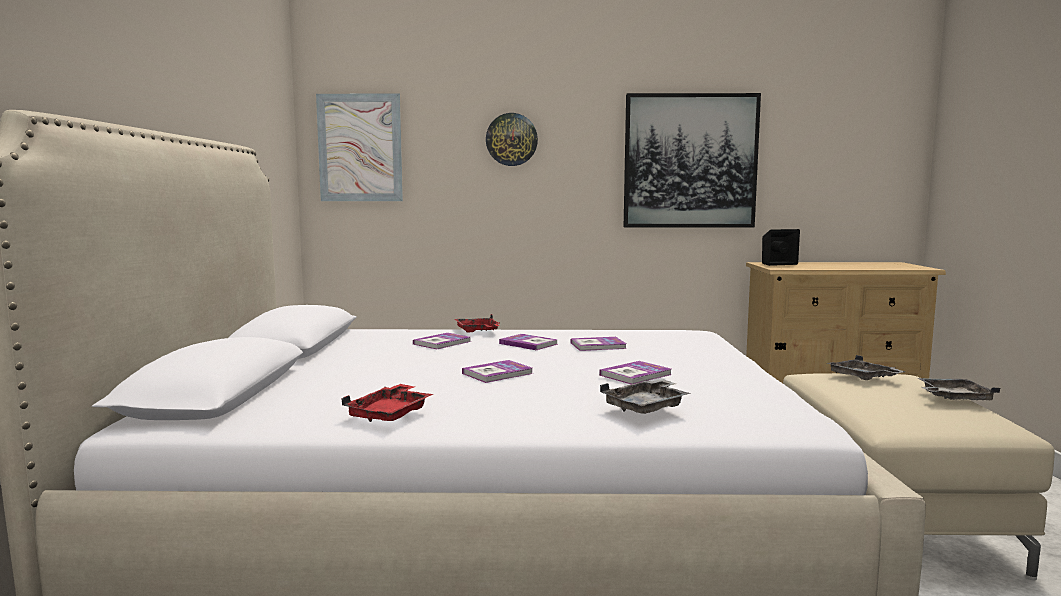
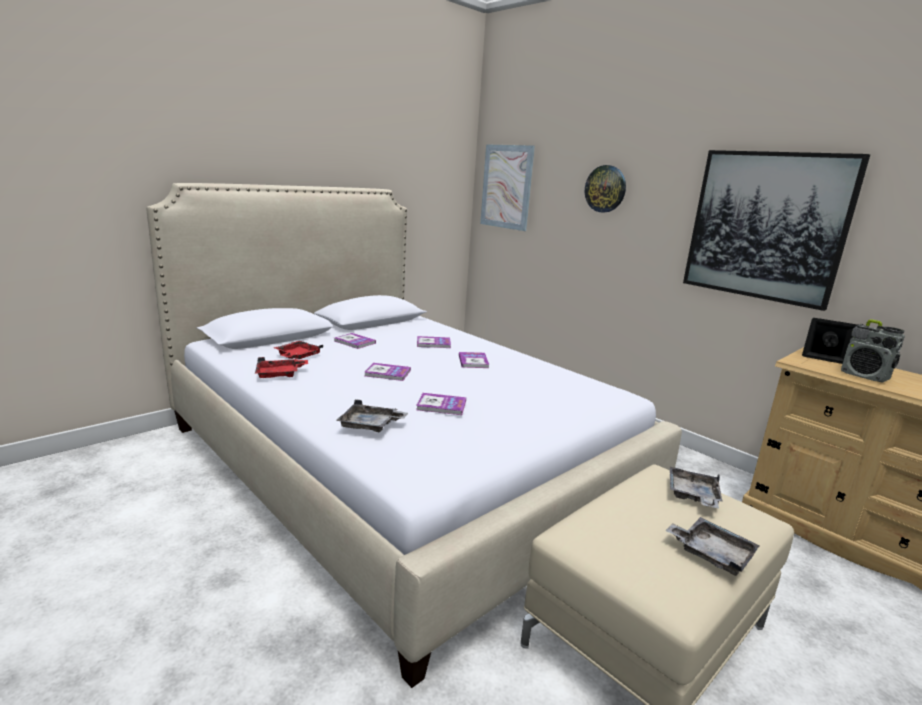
camera: 45 degrees right, 10 degrees up
(477, 331) = (478, 342): red tray -> red tray (297, 356)
(598, 345) = (509, 378): book -> book (354, 342)
(823, 267) = (864, 376): none -> radio

